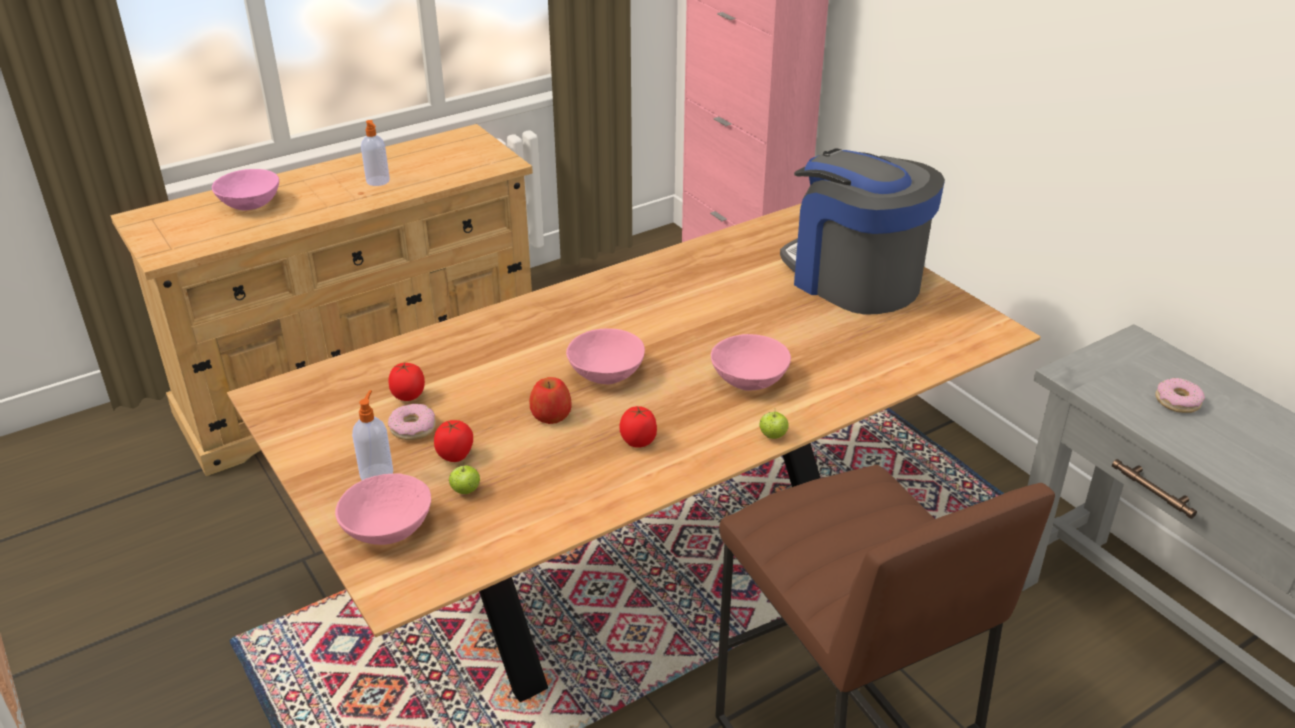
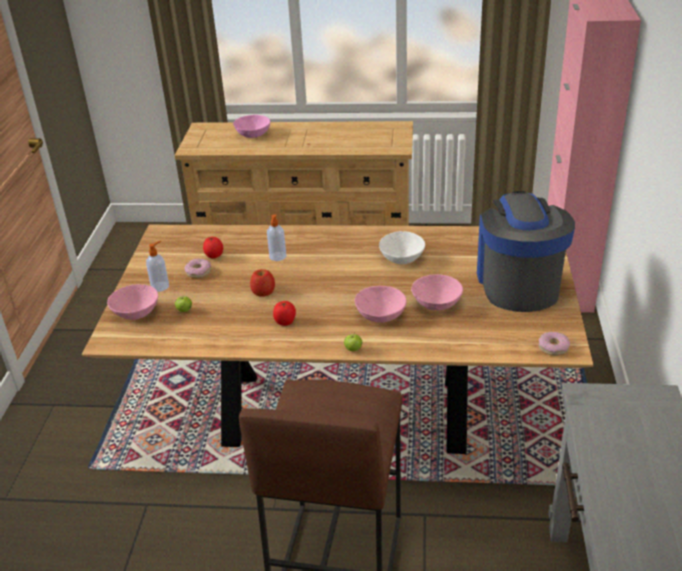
camera: 40 degrees right, 0 degrees up
(378, 181) = (323, 140): soap dispenser -> soap dispenser (277, 257)
(455, 455) = (200, 292): tomato -> none
(605, 373) = (313, 281): pink bowl -> pink bowl (436, 303)
(682, 299) = (402, 258): none -> white bowl
(1177, 401) = (632, 444): donut -> donut (553, 347)

